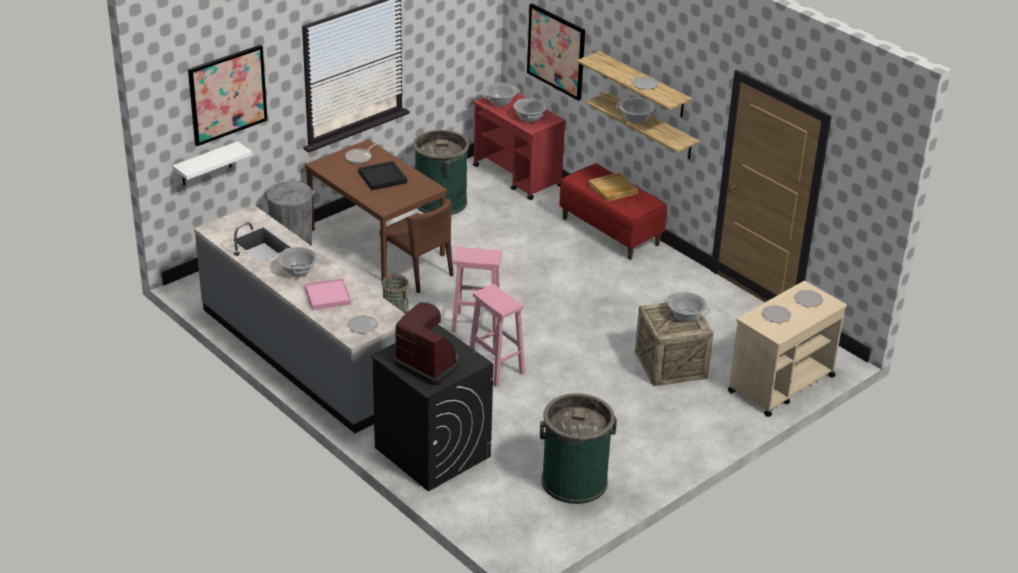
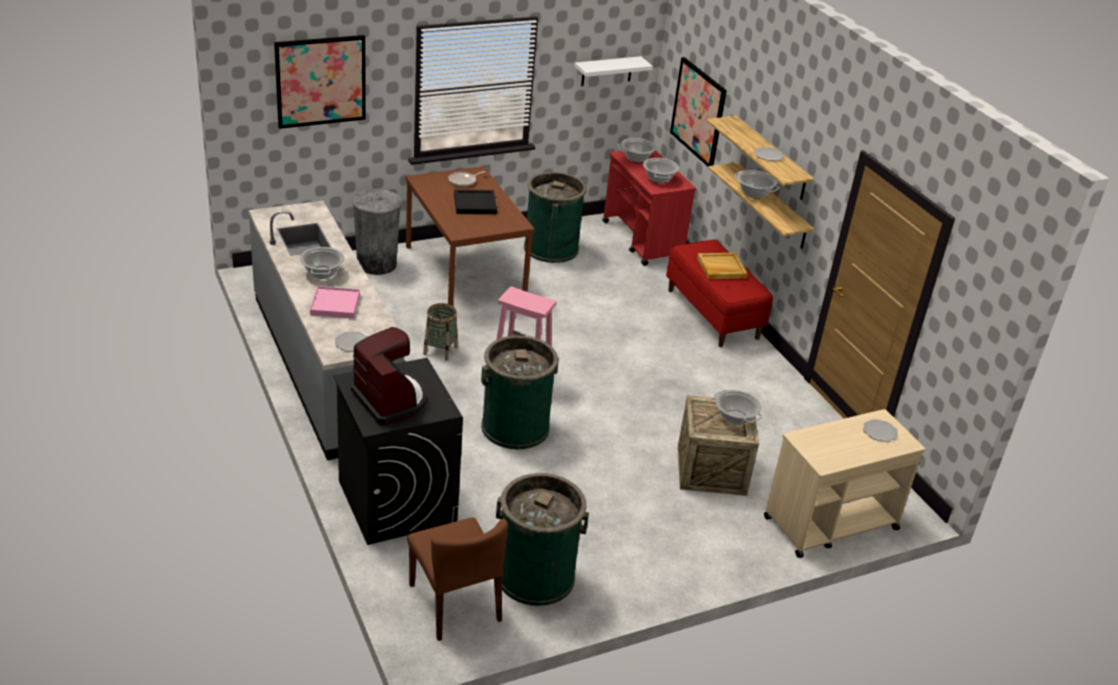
camera: 15 degrees right, 0 degrees up
(206, 164) = (290, 151): white shelf -> white shelf (606, 71)
(418, 273) = (489, 311): brown chair -> brown chair (455, 603)
(495, 368) = (515, 427): pink stool -> green trash can
(776, 315) = (832, 440): plate -> none

